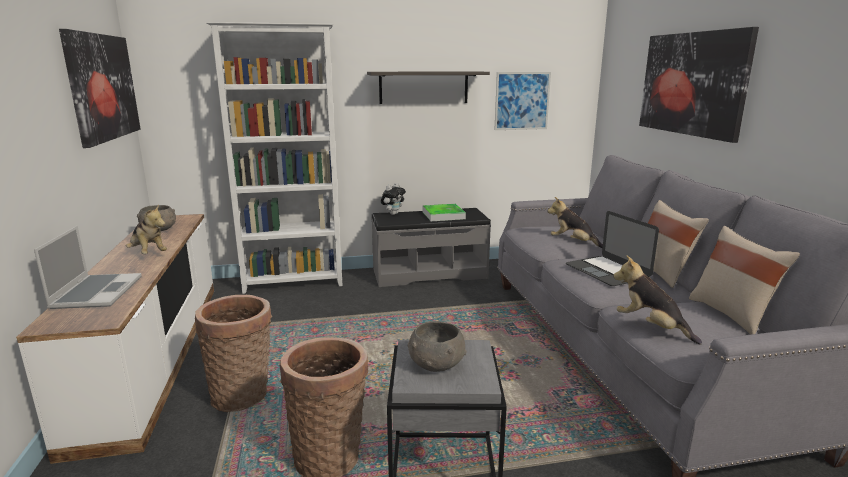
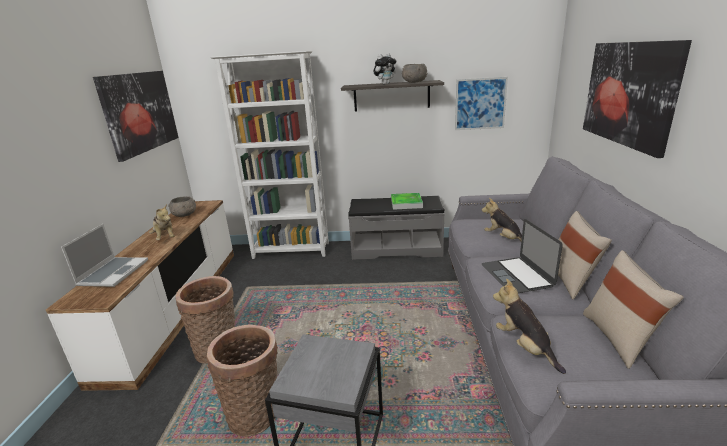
camera: 15 degrees right, 5 degrees up
(393, 213) = (367, 200): plush toy -> plush toy (385, 84)
(436, 364) = (317, 364): grey bowl -> grey bowl (414, 82)

